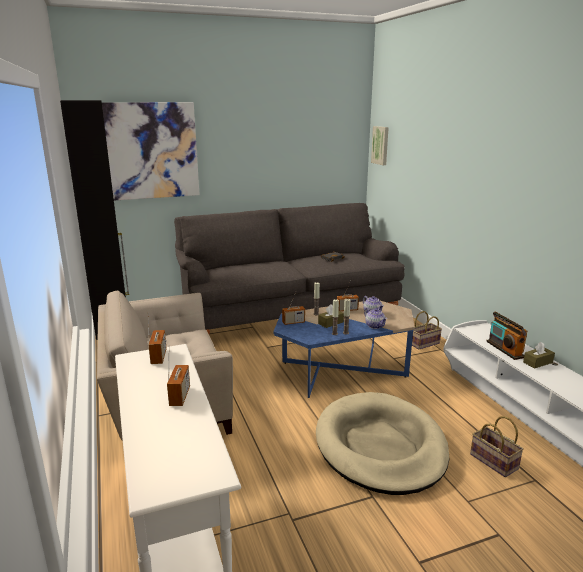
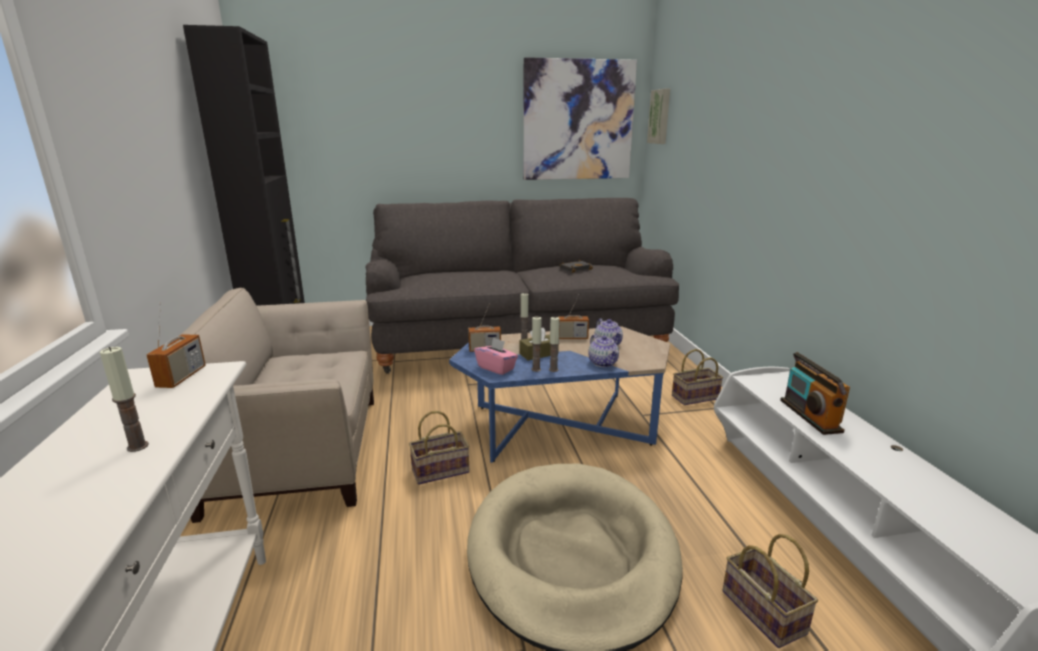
camera: 10 degrees right, 0 degrees up
(149, 151) = (342, 117): picture -> picture (578, 120)
(180, 396) = (137, 446): radio -> candle
(277, 406) = (441, 470): none -> basket
(308, 334) = (496, 368): none -> pink tissue box
(537, 362) = (865, 443): brown tissue box -> none

